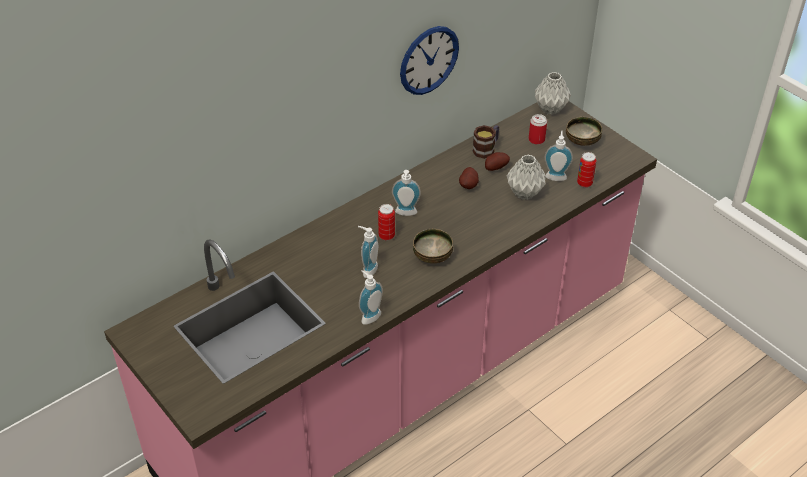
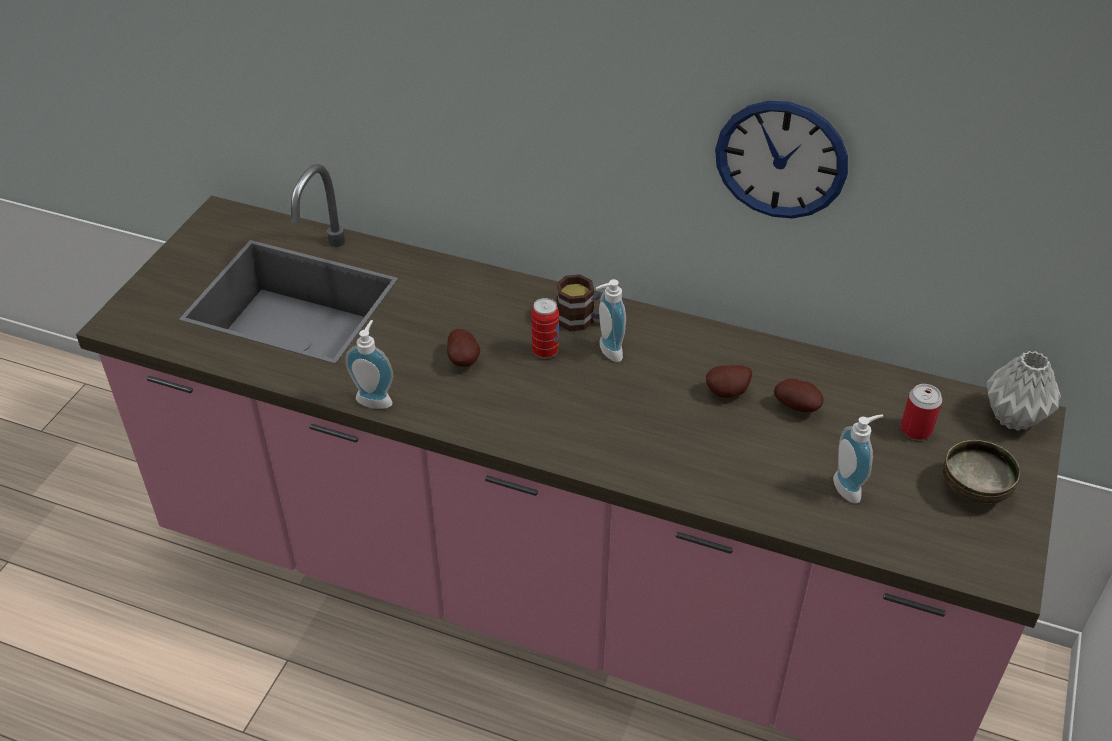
camera: 60 degrees right, 0 degrees up
(367, 269) = (464, 360): soap dispenser -> potato
(433, 256) = (541, 415): bowl -> none
(486, 149) = (832, 380): mug -> mug (583, 320)
(524, 193) = (770, 463): grey vase -> none
(584, 183) = (868, 532): can -> none

